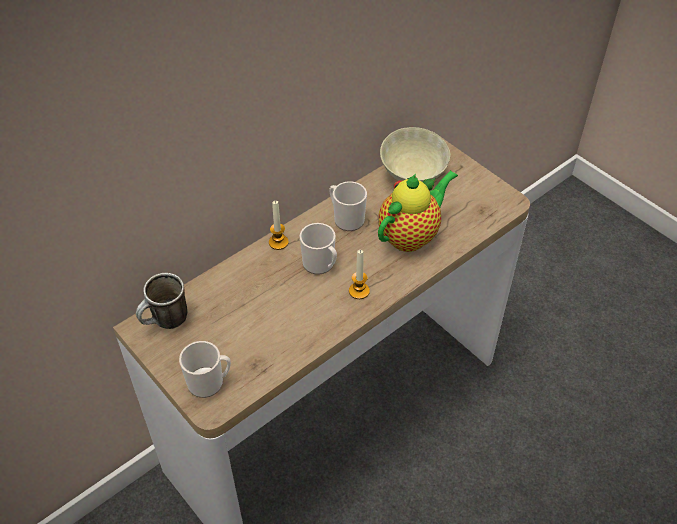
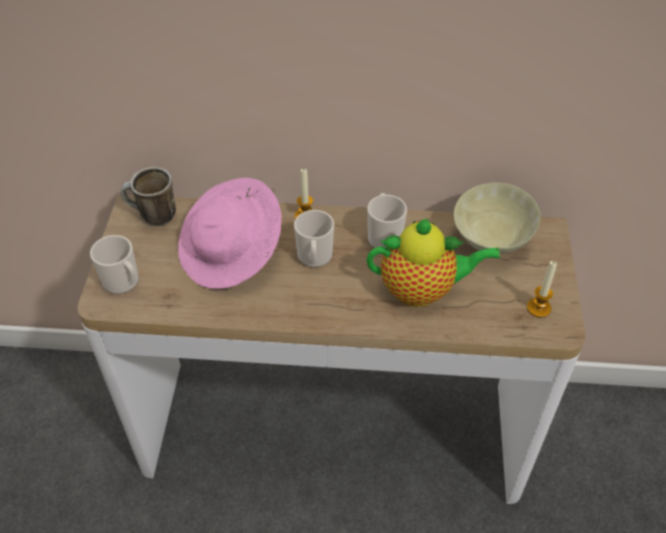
camera: 45 degrees right, 0 degrees up
(260, 303) = (232, 253): none -> pink hat
(359, 291) = (317, 302): candle -> candle (538, 308)

